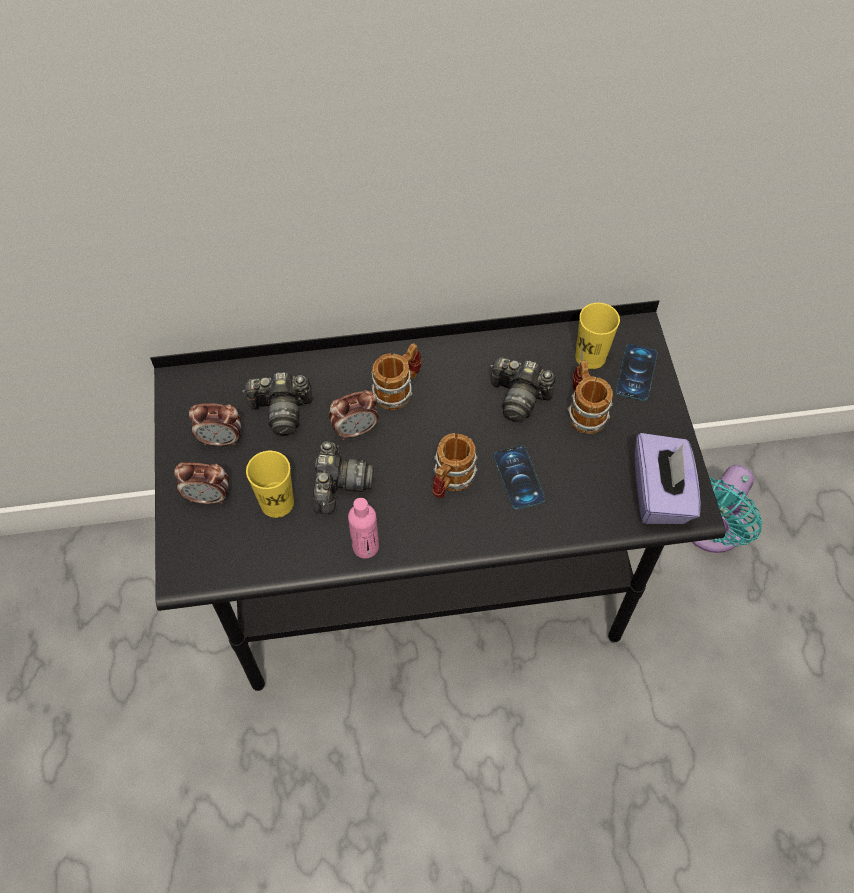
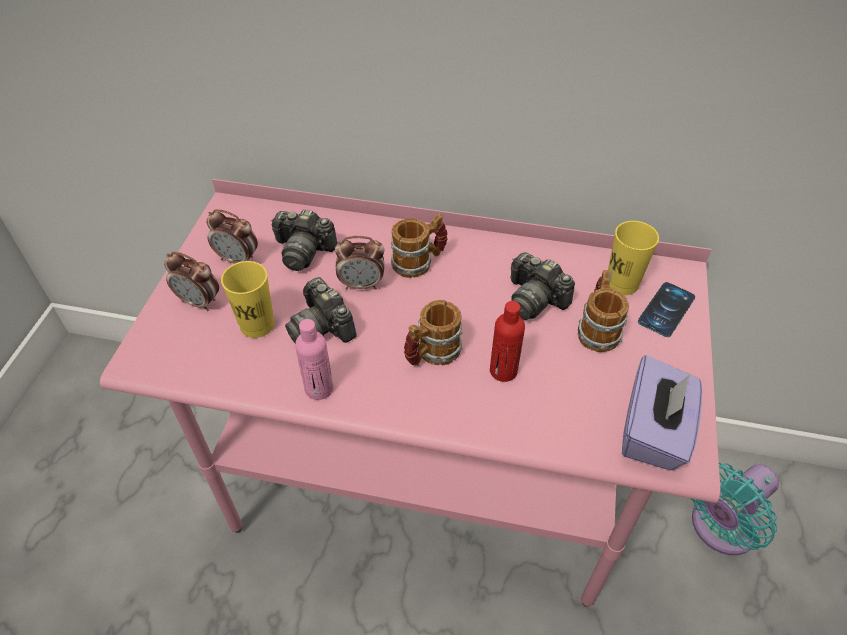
camera: 20 degrees right, 10 degrees down
(339, 485) = (322, 327): camera -> camera turned 120 degrees clockwise
(426, 584) = (423, 489): black desk -> pink desk
(518, 477) = (503, 371): phone -> red bottle

